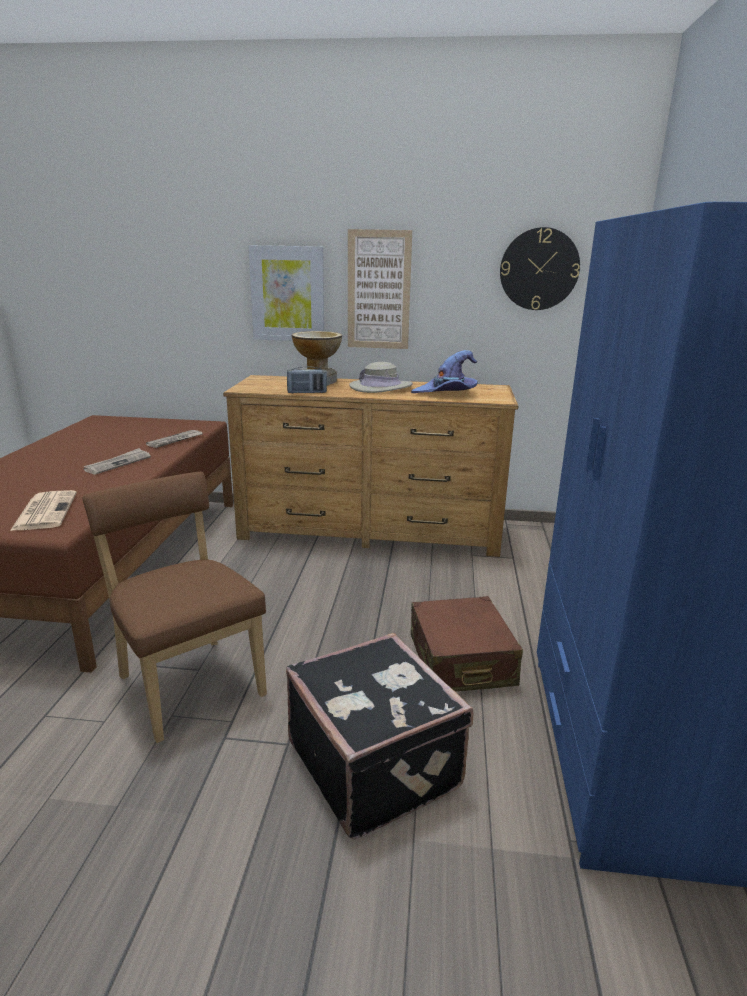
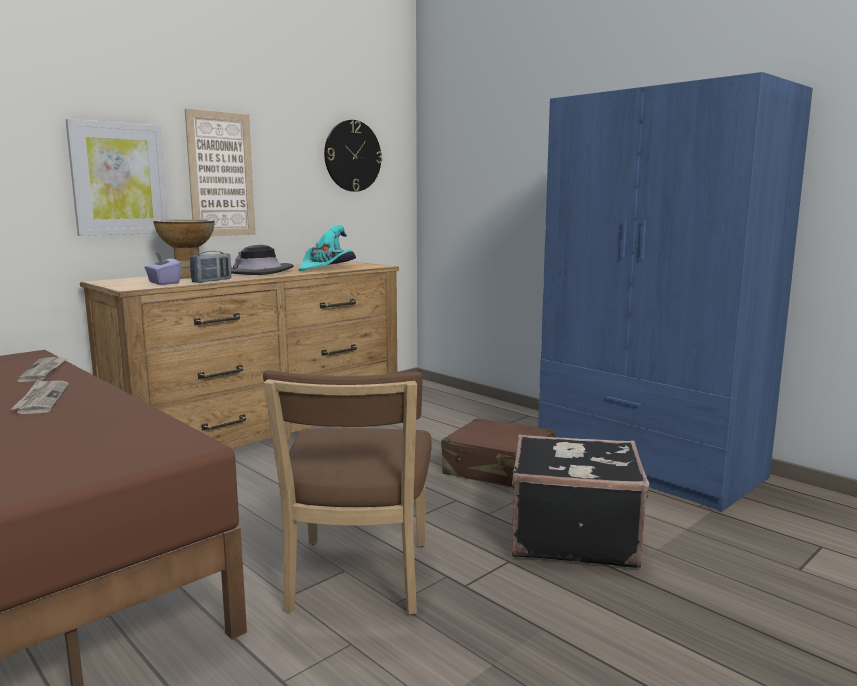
camera: 50 degrees left, 10 degrees down
(45, 511) = (107, 445): newspaper -> none
(188, 682) = (357, 581): brown chair -> brown chair turned 90 degrees counterclockwise
(275, 388) = (163, 283): none -> purple tissue box
(380, 387) = (259, 271): beige hat -> black hat
(447, 393) = (327, 268): purple hat -> turquoise hat

